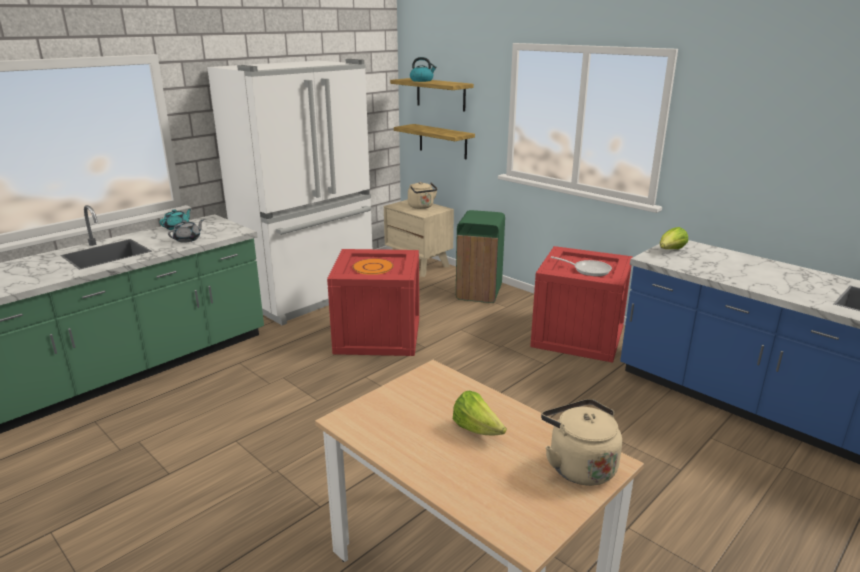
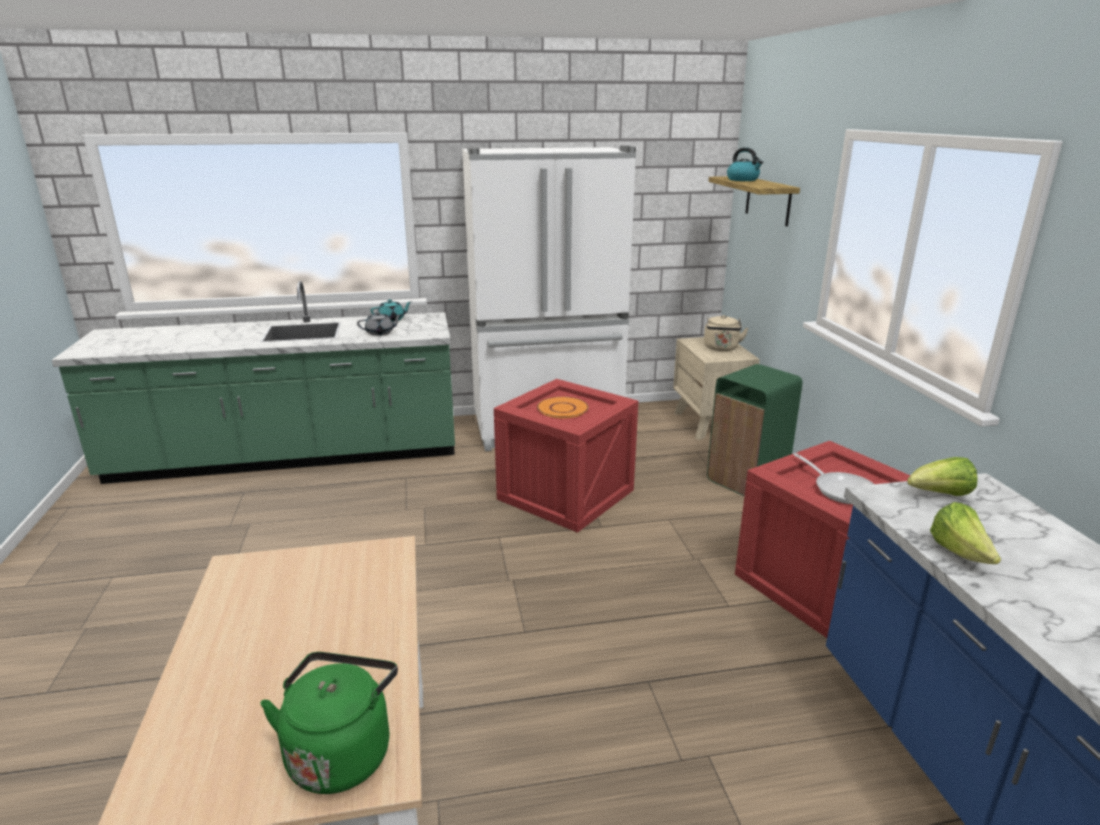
camera: 35 degrees right, 0 degrees up
(443, 141) = (762, 265): shelf -> none
(477, 430) = (319, 642): lettuce -> lettuce (960, 553)
(578, 466) = (341, 752): beige kettle -> green kettle

